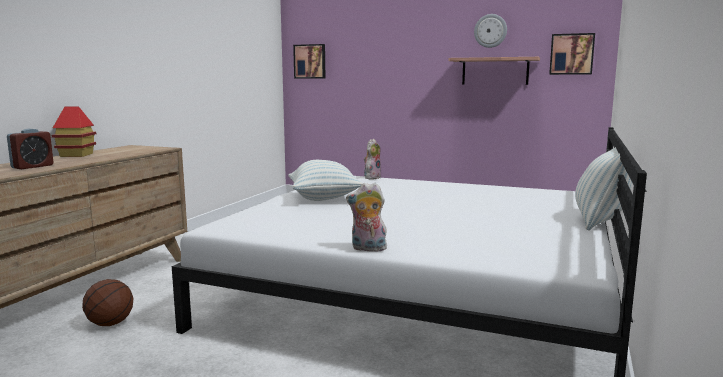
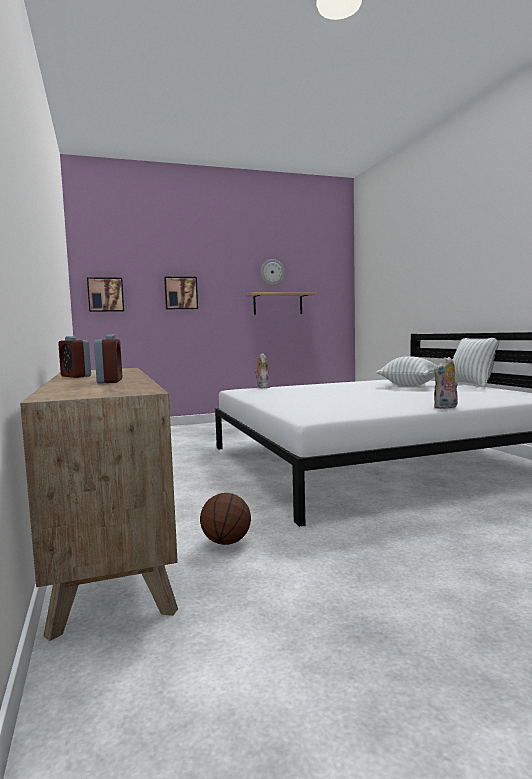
camera: 40 degrees left, 5 degrees down
(76, 155) = (75, 376): toy house -> alarm clock
(324, 198) = (293, 398): pillow -> pillow (410, 385)
(571, 54) = (328, 291): picture -> picture (181, 293)

